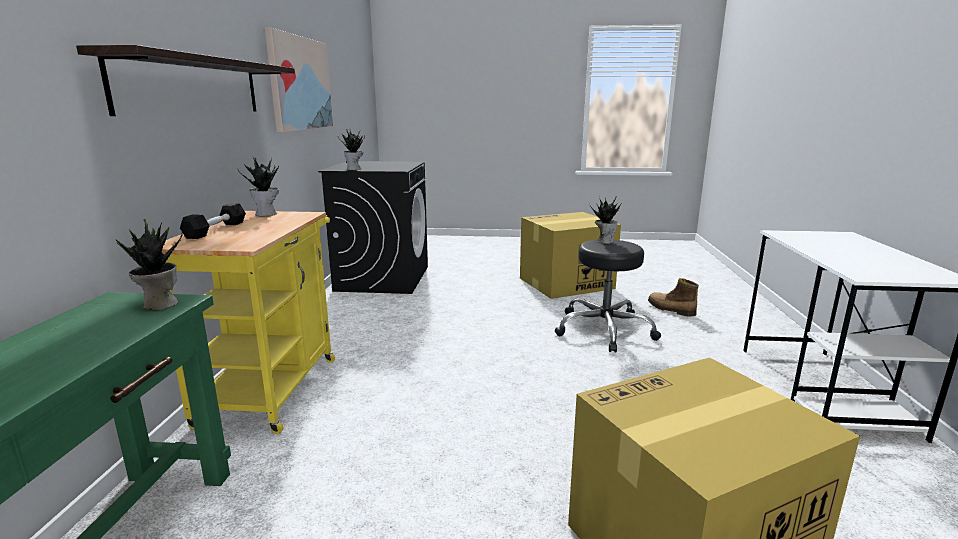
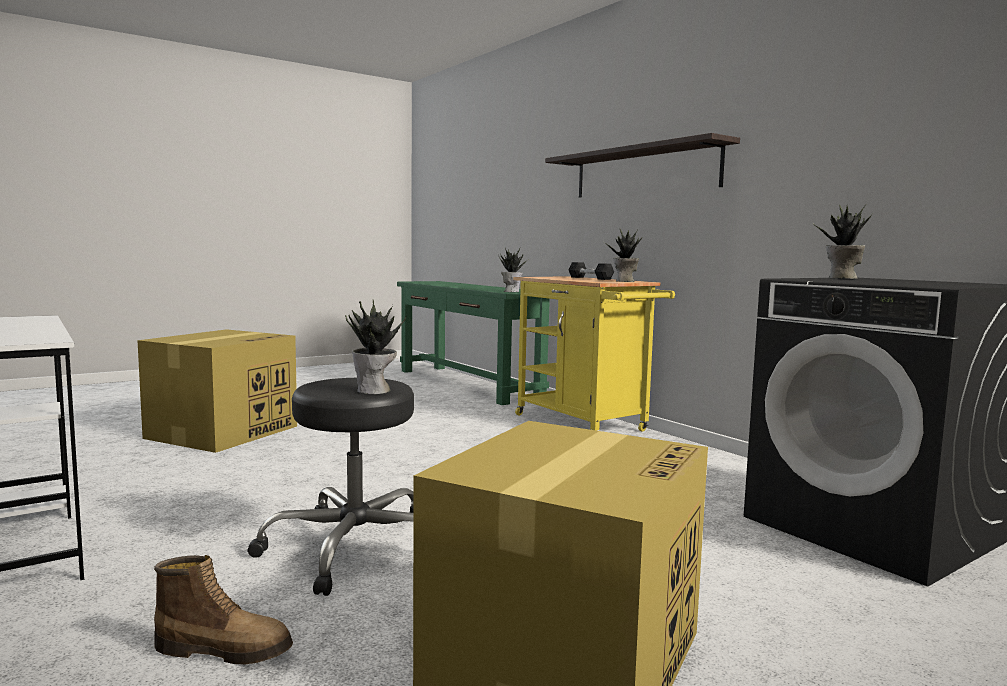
camera: 140 degrees right, 10 degrees down
(300, 83) = (856, 137): picture -> none

